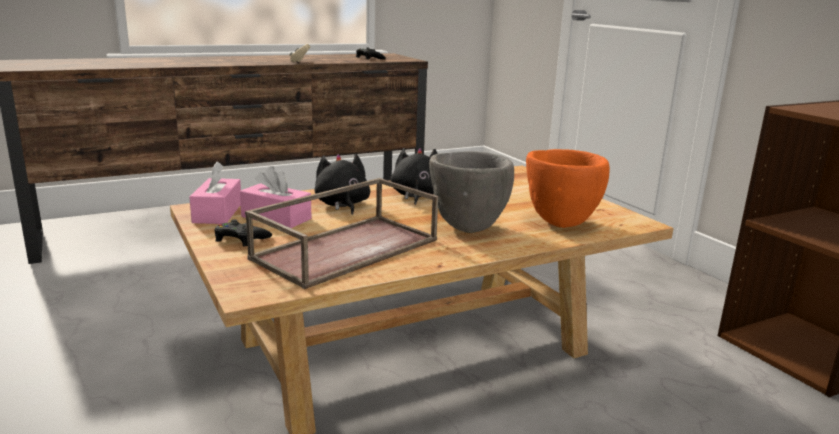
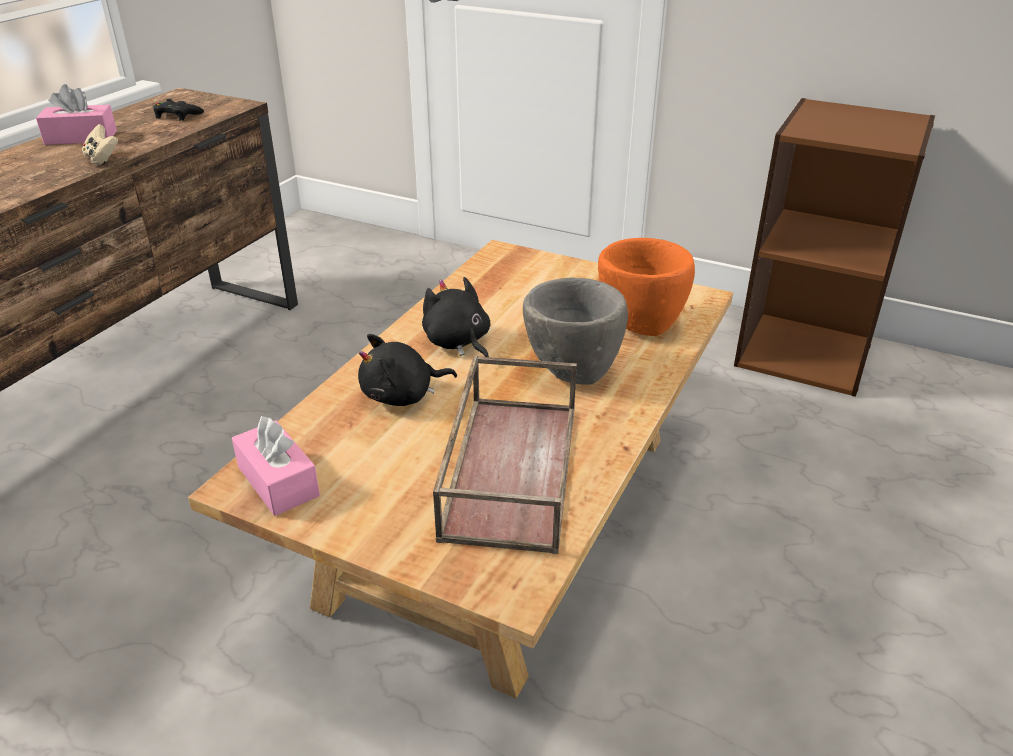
camera: 35 degrees left, 15 degrees up
(240, 239) = (377, 513): black game controller -> none
(276, 217) = (362, 455): pink tissue box -> pink tissue box (81, 138)
(342, 205) = (402, 395): black plush toy -> black plush toy turned 60 degrees counterclockwise

